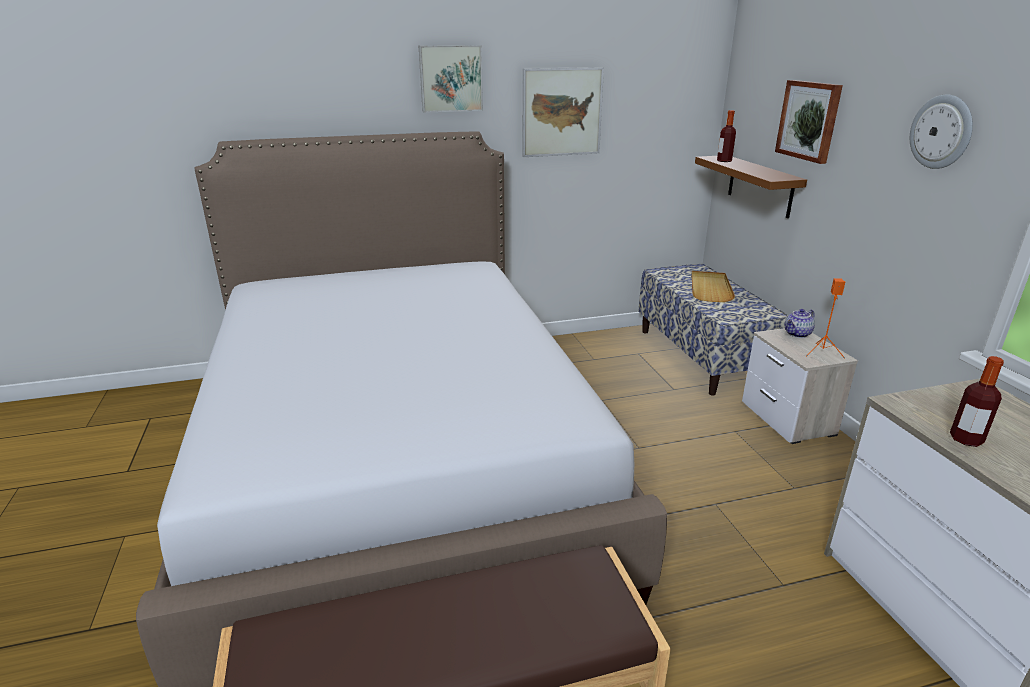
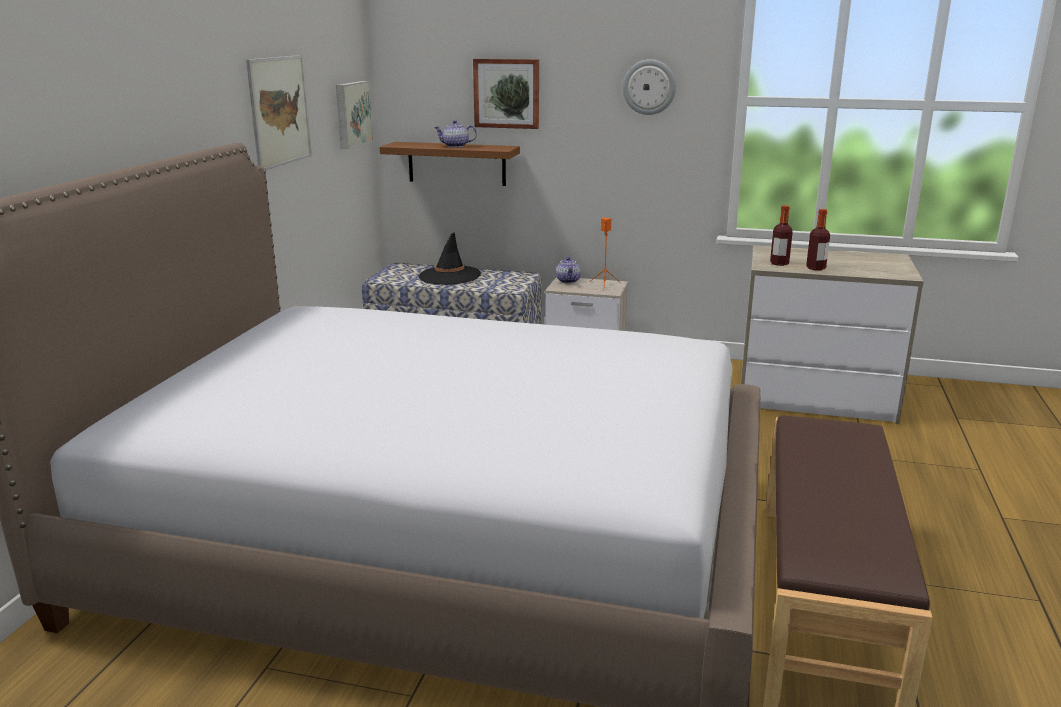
camera: 60 degrees left, 5 degrees down
(450, 78) = (191, 76): picture -> picture (351, 114)
(710, 288) = (449, 276): beige tray -> black hat
(724, 161) = (416, 145): bottle -> bottle (779, 263)
(748, 168) = (455, 146): none -> teapot

